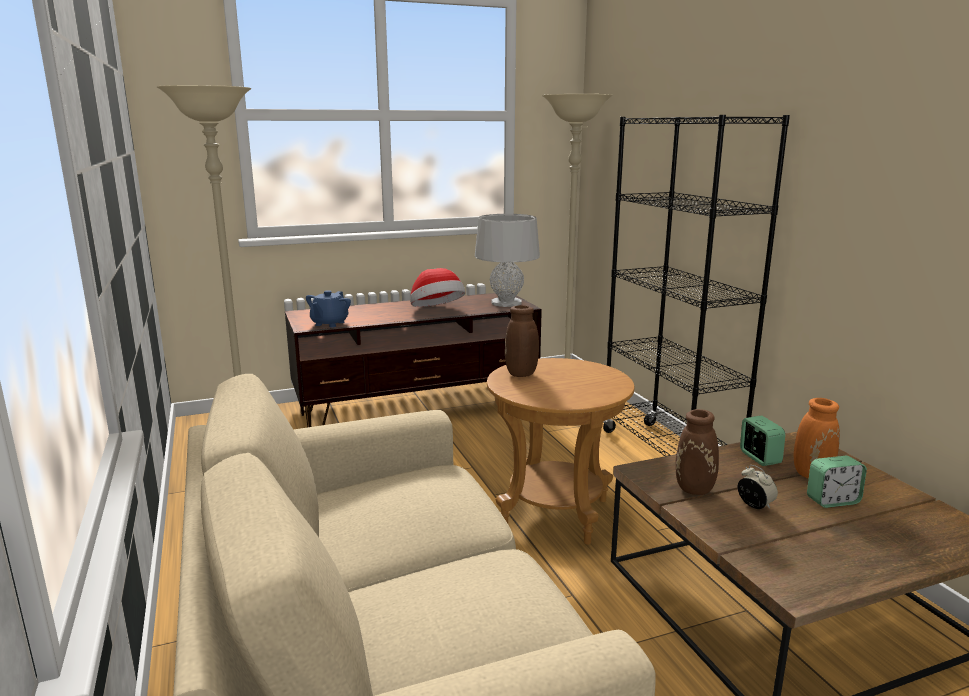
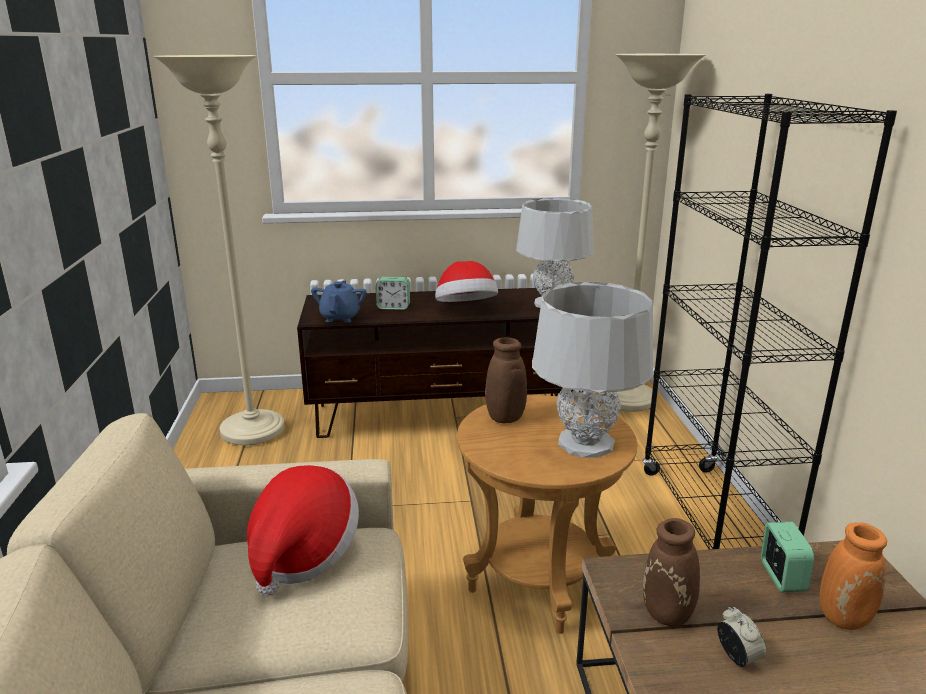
camera: 15 degrees right, 5 degrees up
(329, 323) = (340, 317): blue teapot -> blue teapot turned 150 degrees clockwise
(398, 484) = (303, 553): none -> hat
(594, 382) = (585, 443): none -> grey table lamp
(832, 501) = (854, 670): alarm clock -> alarm clock (393, 307)

